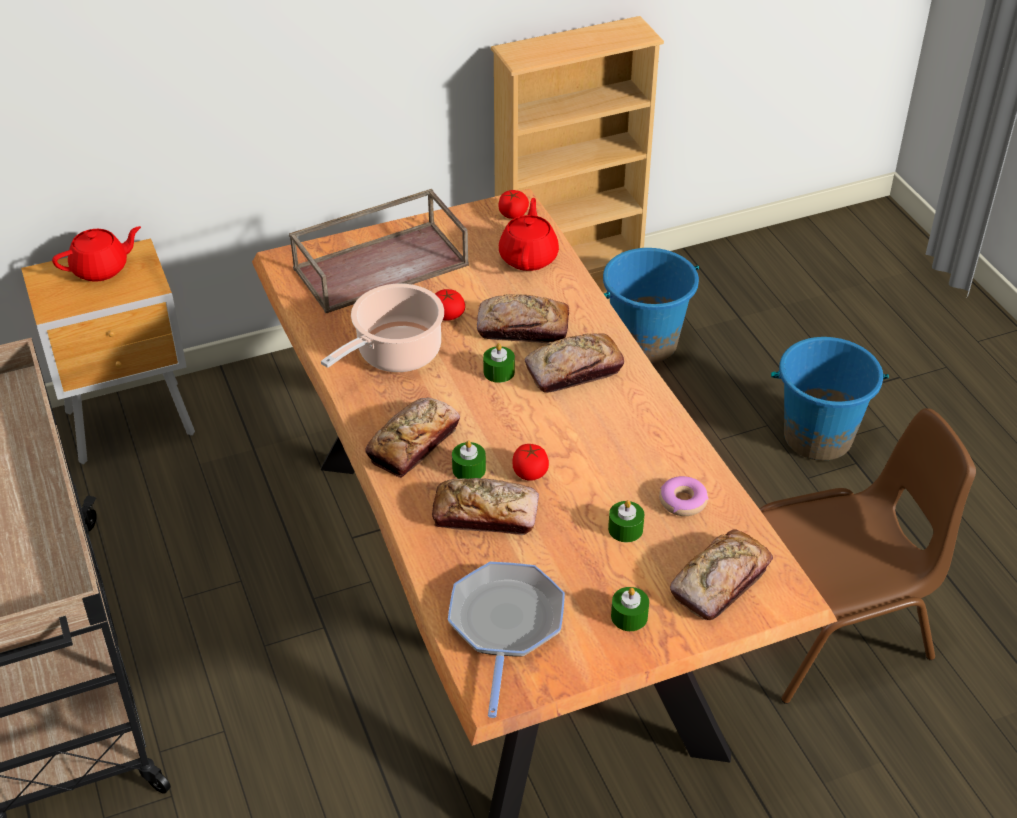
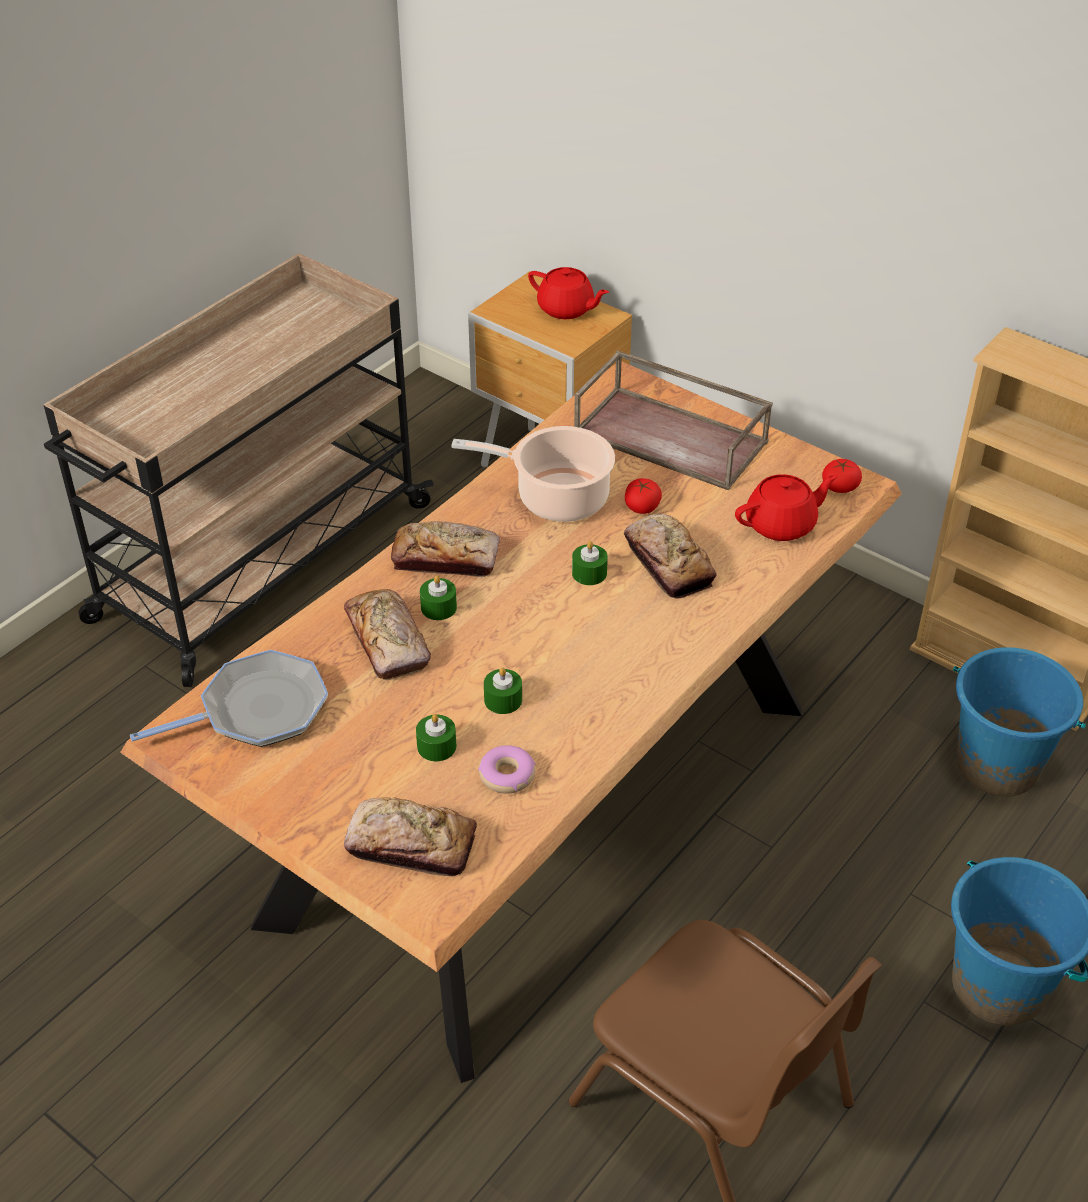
camera: 60 degrees right, 0 degrees up
(530, 472) = (466, 649): tomato -> none
(574, 370) = (636, 623): bread -> none
(629, 616) = (320, 792): green candle -> green candle (503, 700)

